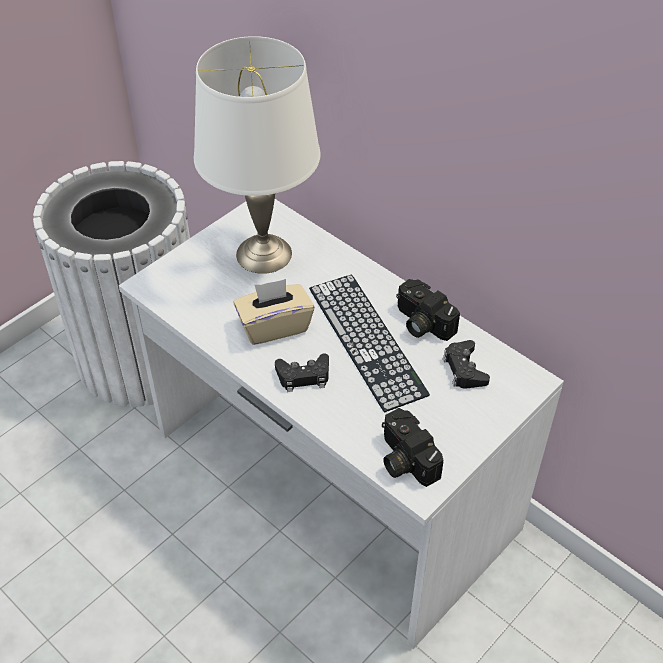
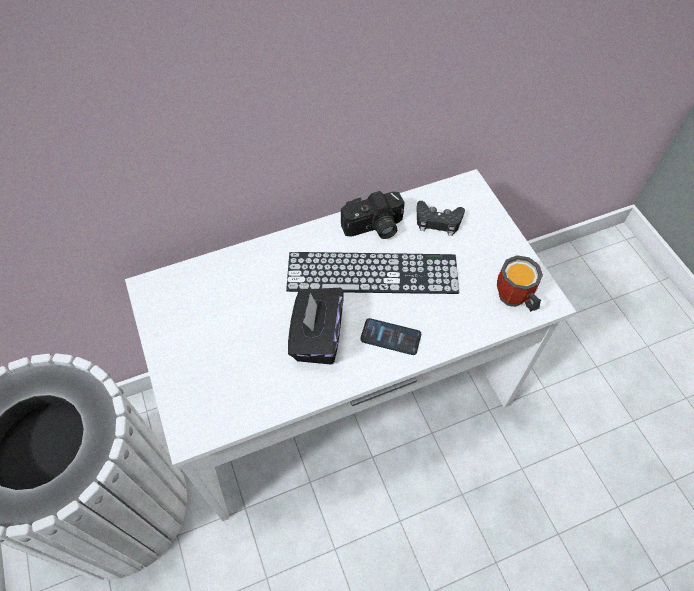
camera: 65 degrees left, 10 degrees up
(265, 254) = (217, 309): white table lamp -> none
(274, 326) = (317, 337): beige tissue box -> black tissue box
(303, 376) = (390, 337): black game controller -> phone
(404, 460) = (513, 300): camera -> mug

